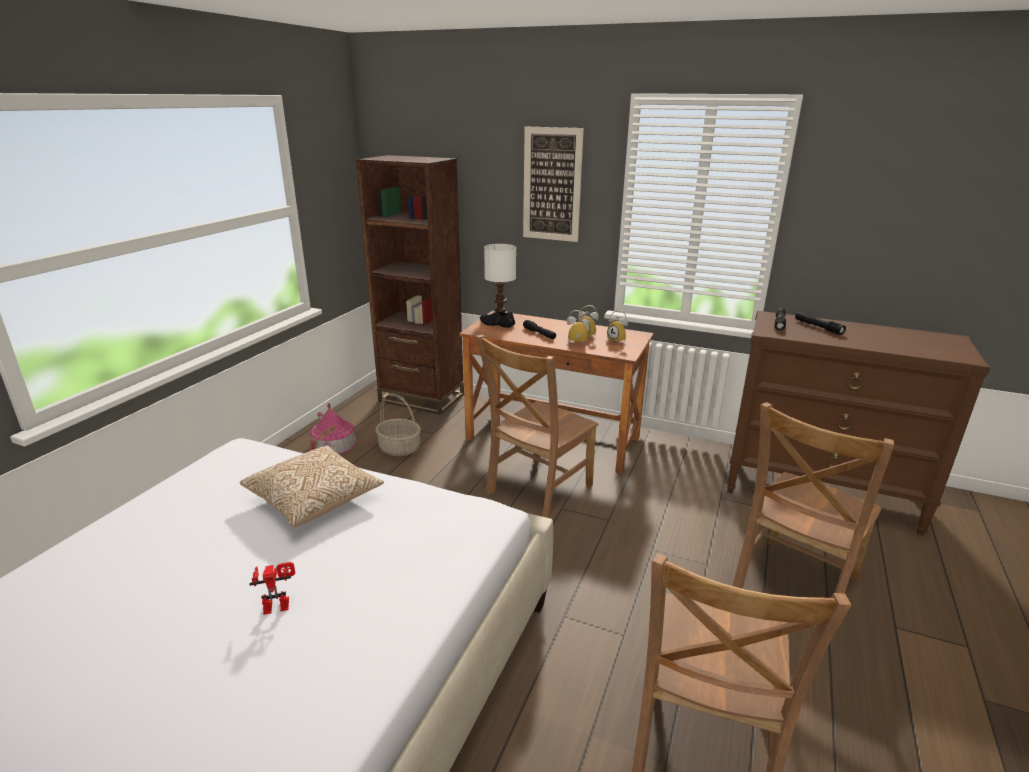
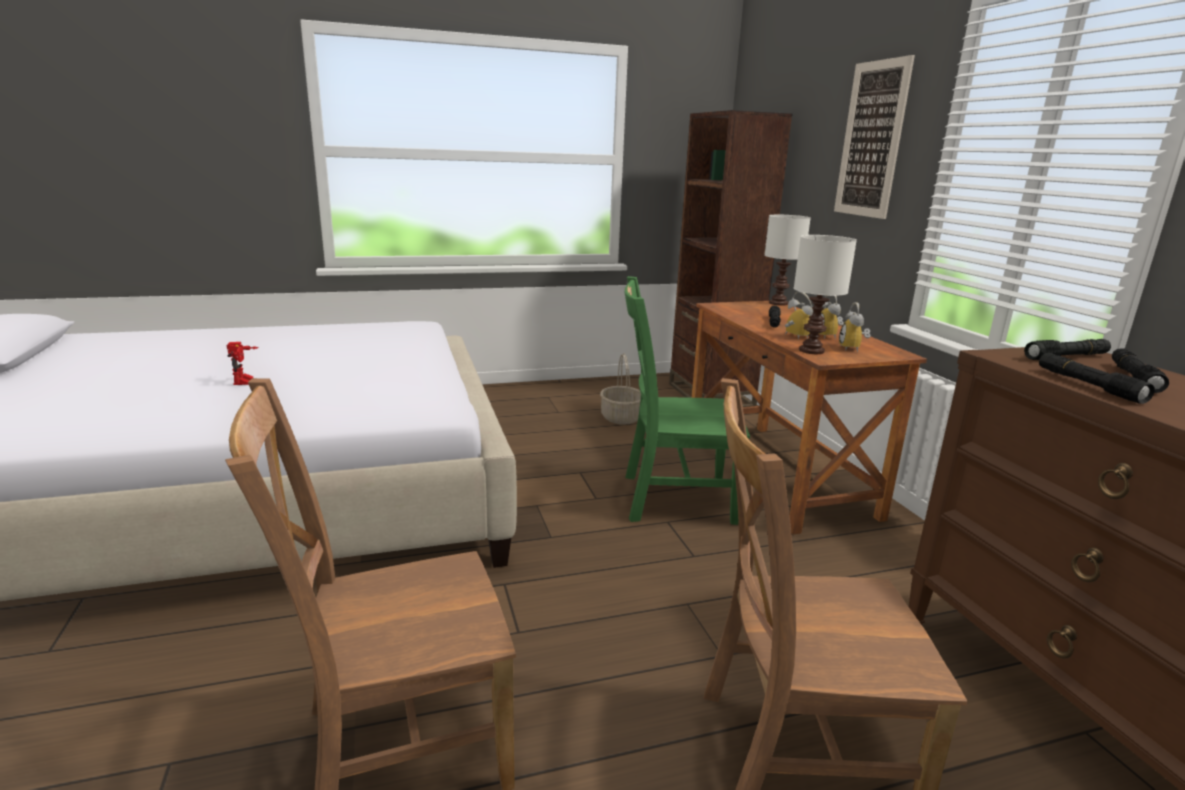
camera: 50 degrees right, 5 degrees down
(278, 603) = (246, 382): toy robot -> toy robot turned 45 degrees clockwise
(315, 500) = (382, 357): pillow -> none
(334, 444) = (582, 395): toy house -> none
(497, 324) = (751, 307): black shoe -> none
(536, 491) = (672, 498): brown chair -> green chair
(608, 351) = (810, 350): none -> white table lamp
(824, 339) = (1088, 385): none -> black flashlight

